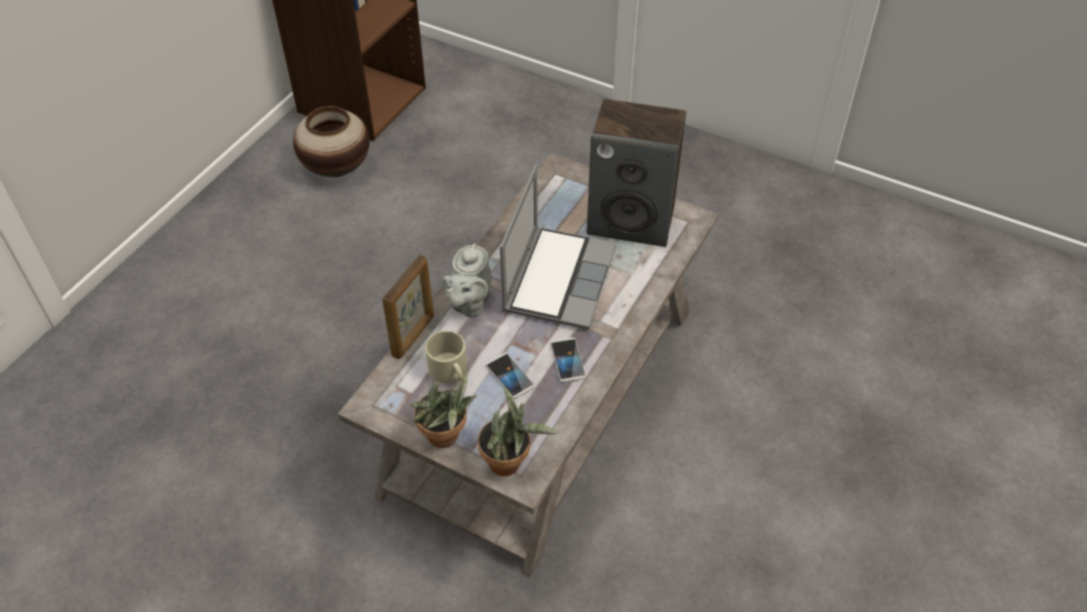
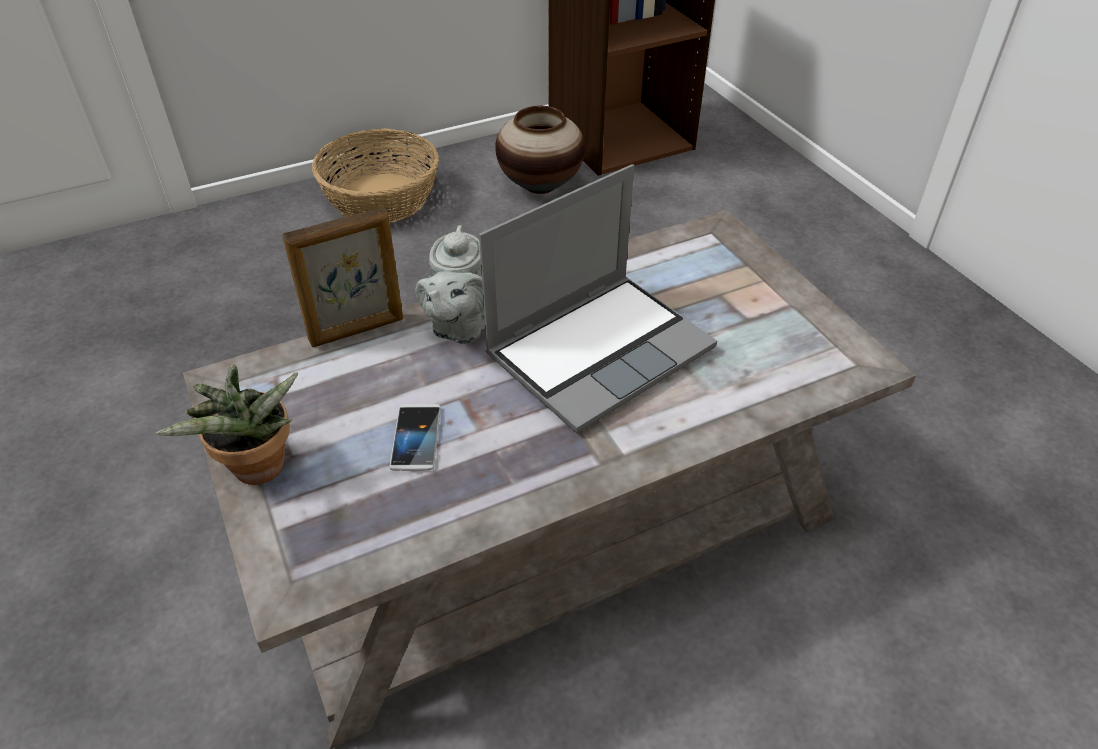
camera: 35 degrees right, 5 degrees down
(222, 233) = (382, 198): none -> basket
(450, 371) = (352, 392): beige mug -> none
(469, 303) = (458, 326): grey teapot -> grey teapot turned 45 degrees counterclockwise
(510, 463) = (297, 554): potted plant -> none
(567, 360) = (511, 459): phone -> none
(632, 220) = (769, 327): speaker -> none

